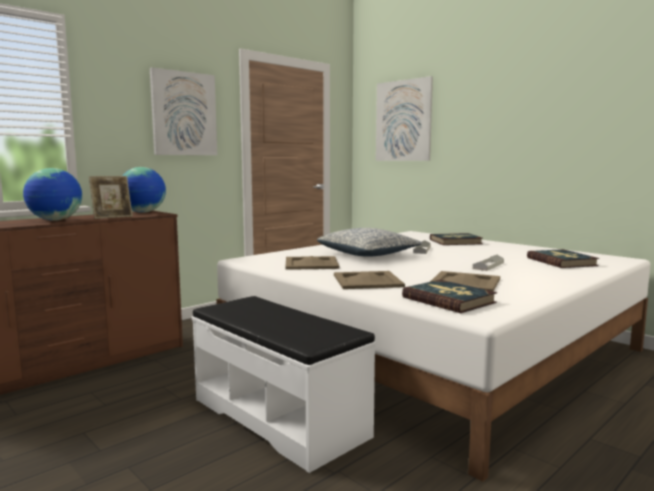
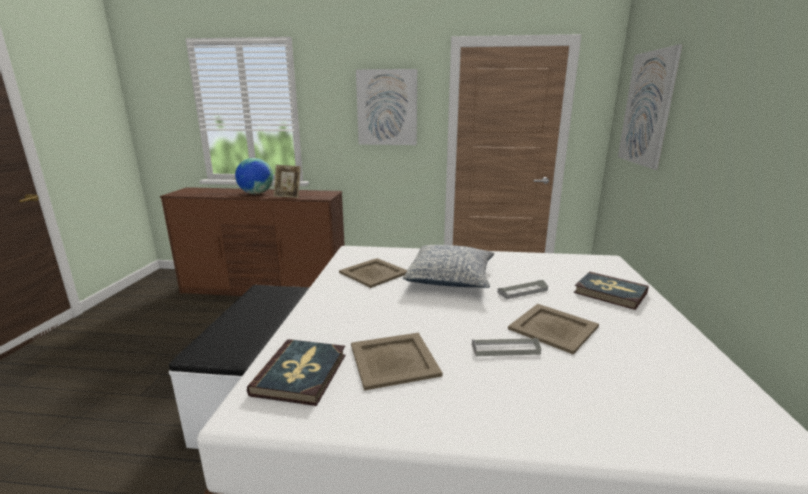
camera: 50 degrees right, 10 degrees up
(143, 212) = (325, 193): globe -> none
(368, 281) = (337, 313): beige tray -> beige tray (553, 328)
(562, 262) = (636, 395): book -> none

